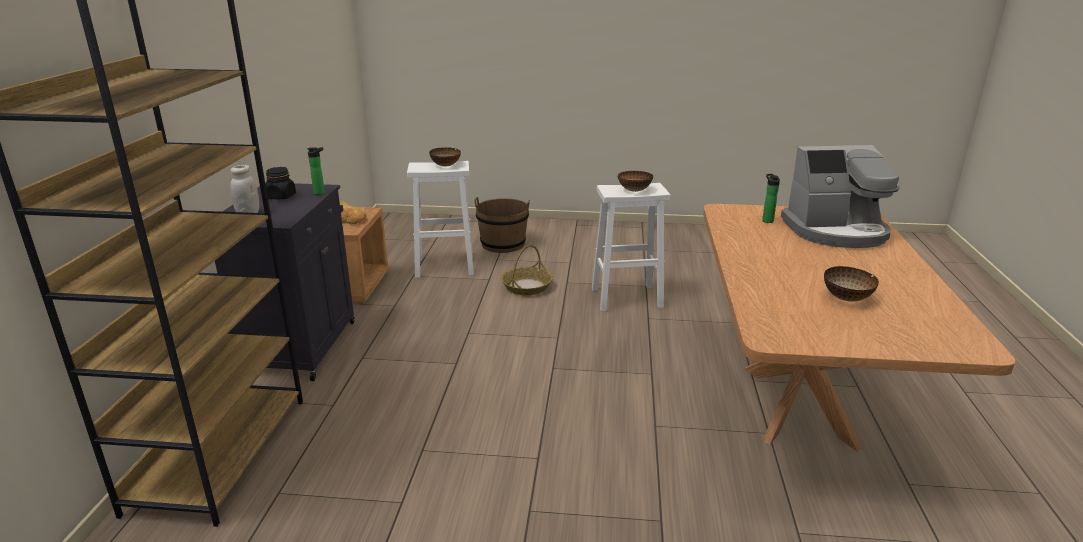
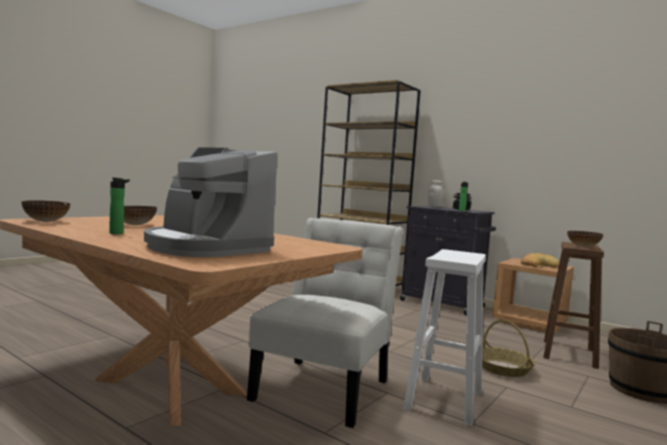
camera: 120 degrees right, 20 degrees down
(446, 266) = (569, 354): white stool -> brown stool
(634, 190) = (454, 256): bowl -> bowl (46, 222)
(680, 342) = (325, 387): none -> white chair
(766, 220) = (283, 246): bottle -> bottle (118, 233)
(836, 231) = (205, 247): coffee machine -> coffee machine turned 75 degrees counterclockwise

